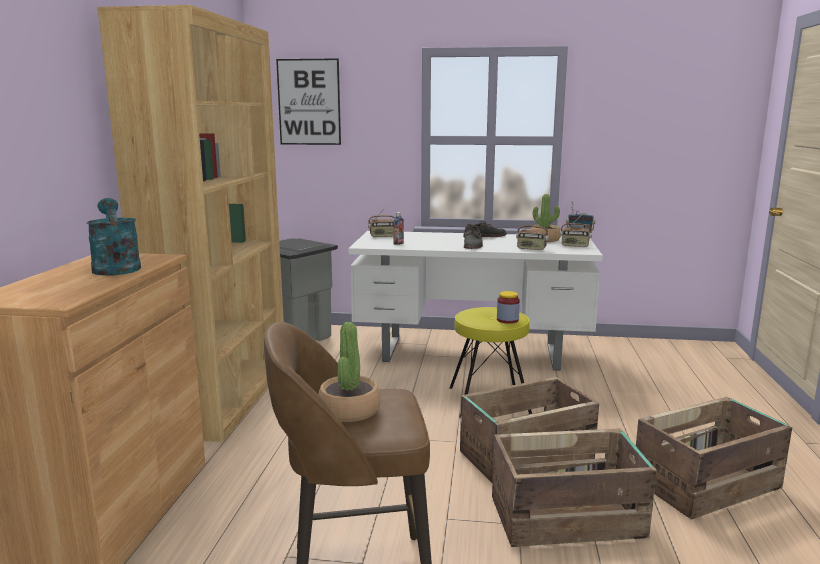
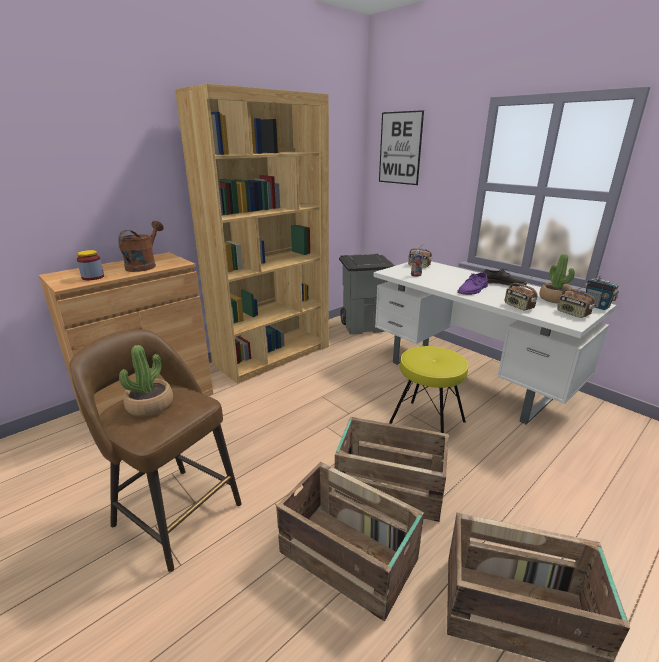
camera: 40 degrees right, 10 degrees up
(115, 267) = (144, 265): turquoise watering can -> brown watering can
(473, 245) = (473, 290): grey shoe -> purple shoe
(507, 320) = (438, 367): jar -> jar (93, 277)

